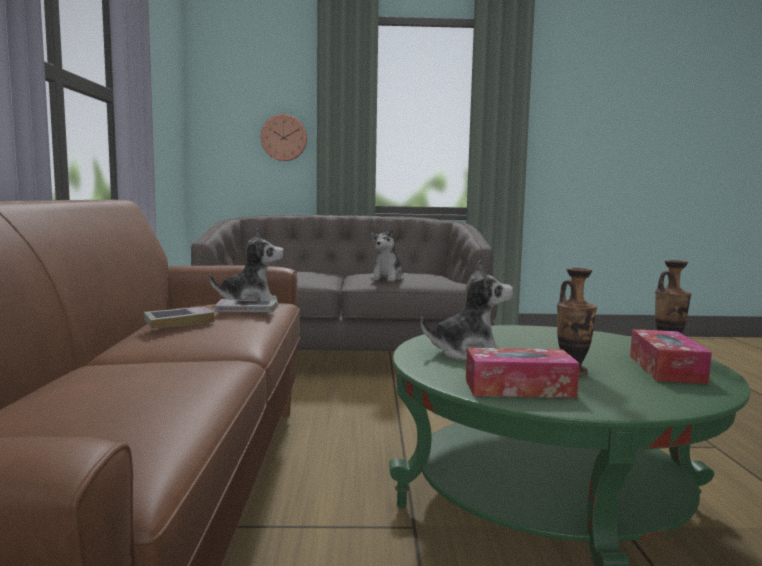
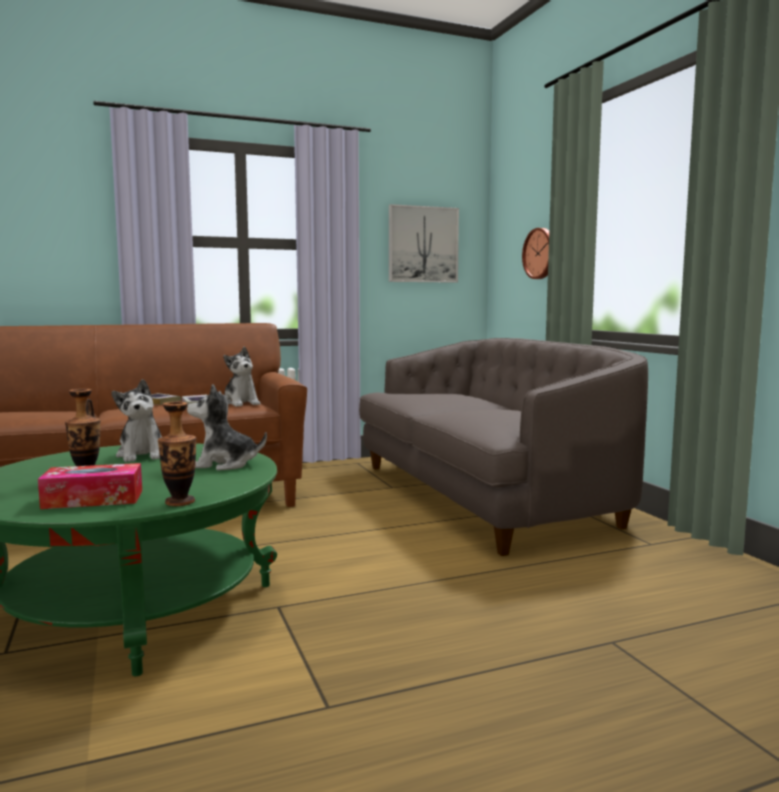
camera: 70 degrees right, 0 degrees up
(161, 112) = (423, 244): none -> picture
(387, 278) = (460, 414): plush toy -> plush toy (225, 464)
(518, 388) = (41, 467): tissue box -> none

